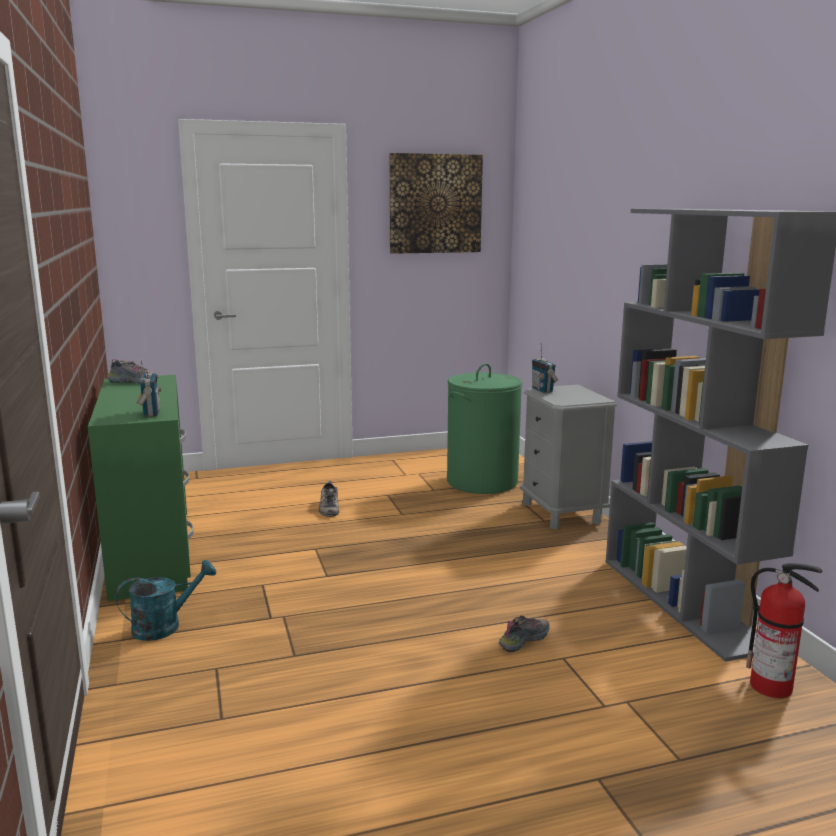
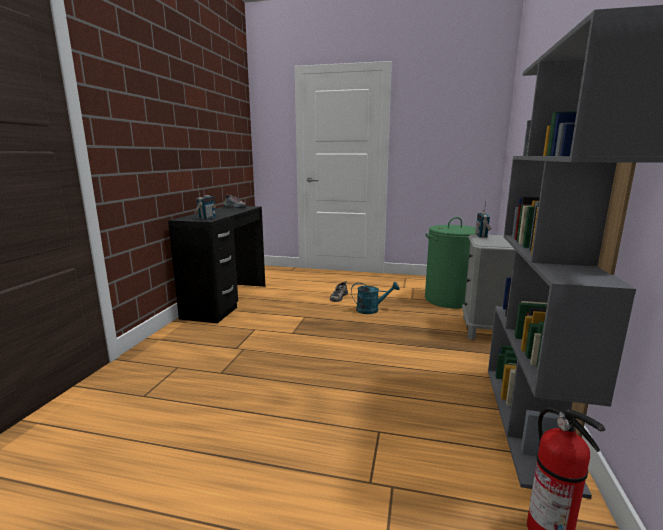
camera: 30 degrees right, 0 degrees up
(151, 552) = (226, 300): green desk -> black desk
(165, 626) = (185, 338): turquoise watering can -> turquoise watering can (372, 310)
(435, 204) = (450, 111): picture -> none
(524, 640) = (364, 408): shoe -> none

